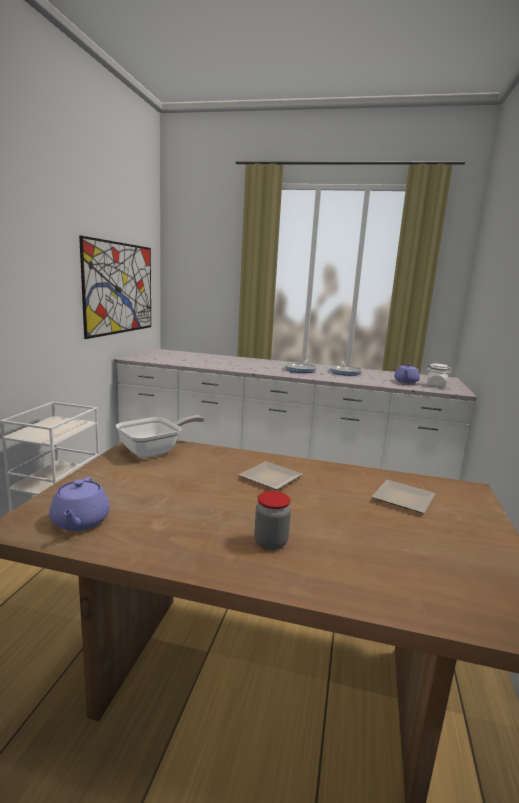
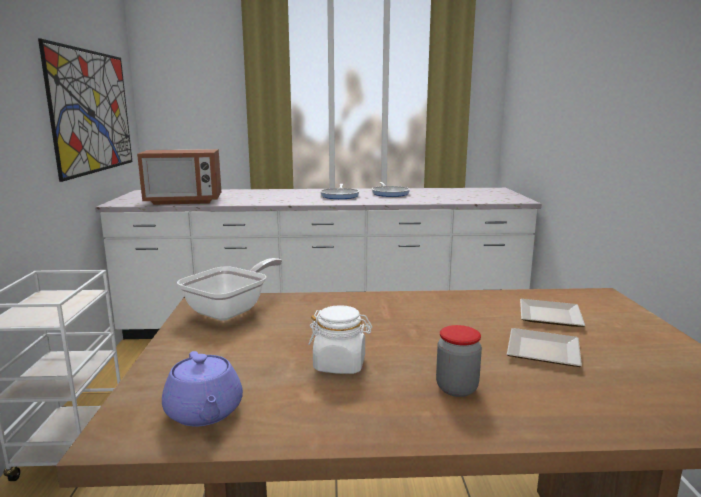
camera: 15 degrees left, 0 degrees up
(177, 361) = (184, 201): none -> microwave
(272, 478) = (398, 318): plate -> plate (545, 351)
(405, 382) = (461, 196): purple teapot -> none
(436, 385) = (494, 197): white jar -> white jar (340, 364)

